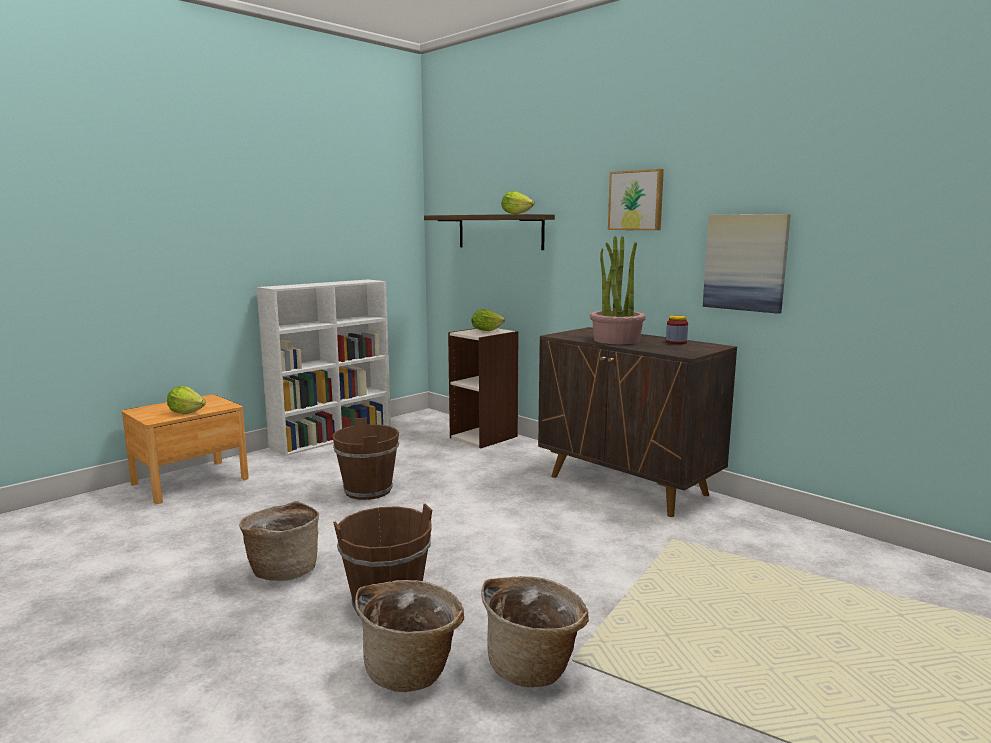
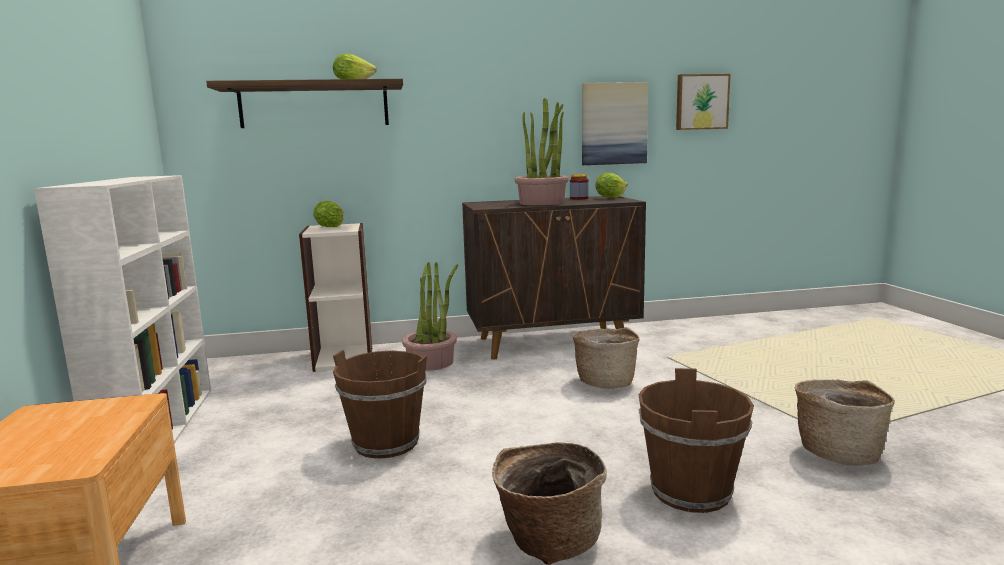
camera: 55 degrees left, 0 degrees up
(186, 412) = (96, 435): lettuce -> lettuce (610, 197)
(412, 669) = (827, 506): basket -> basket (605, 382)
(514, 461) = (431, 362): none -> potted plant
(636, 200) = (505, 69): picture -> picture (701, 102)

